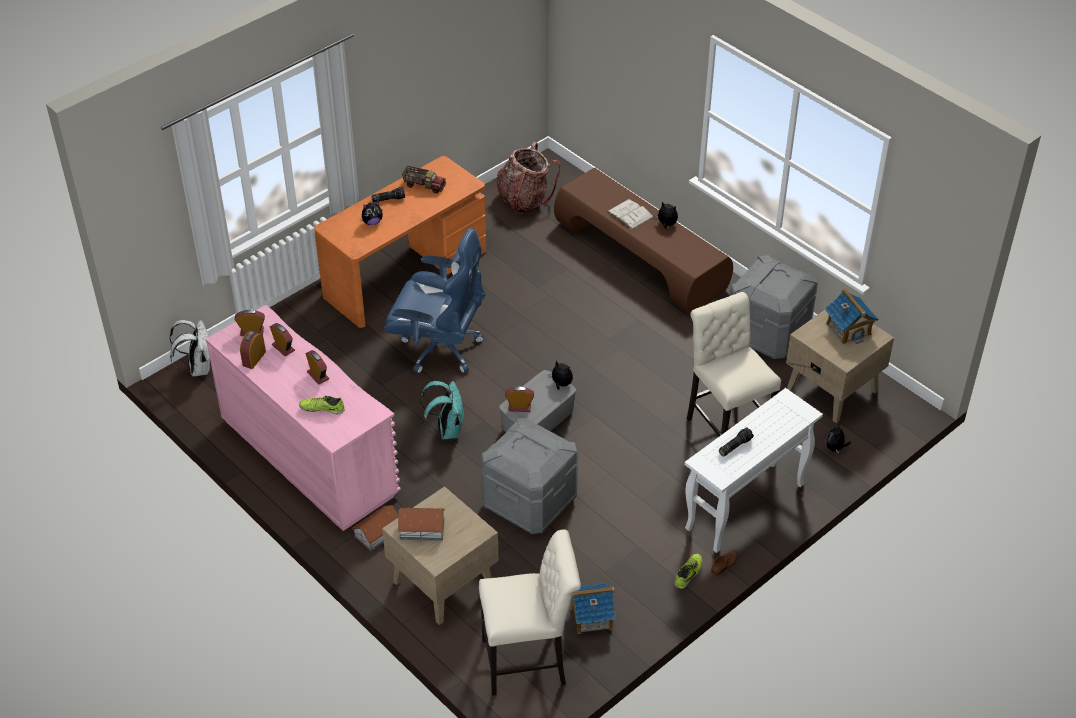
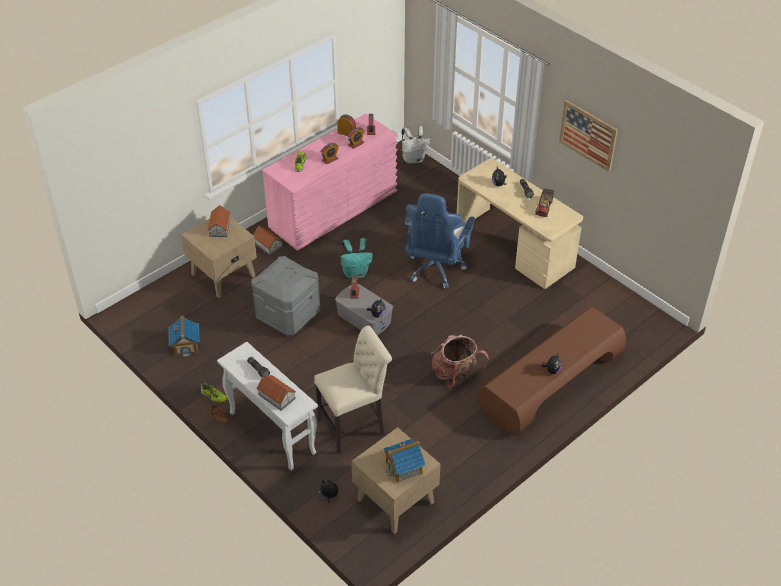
camera: 90 degrees right, 0 degrees up
(403, 71) = (588, 135): none -> picture
(405, 273) = (514, 247): orange desk -> beige desk
(524, 200) = (612, 311): backpack -> backpack (455, 374)
(529, 662) = (155, 315): beige stool -> none
(630, 214) = (562, 348): white book -> none
(767, 332) = (463, 461): grey storage box -> none
(777, 426) = (276, 396): none -> toy house

